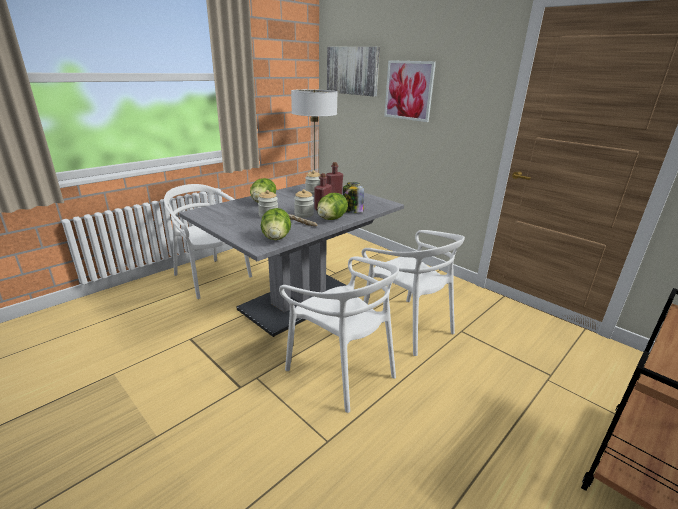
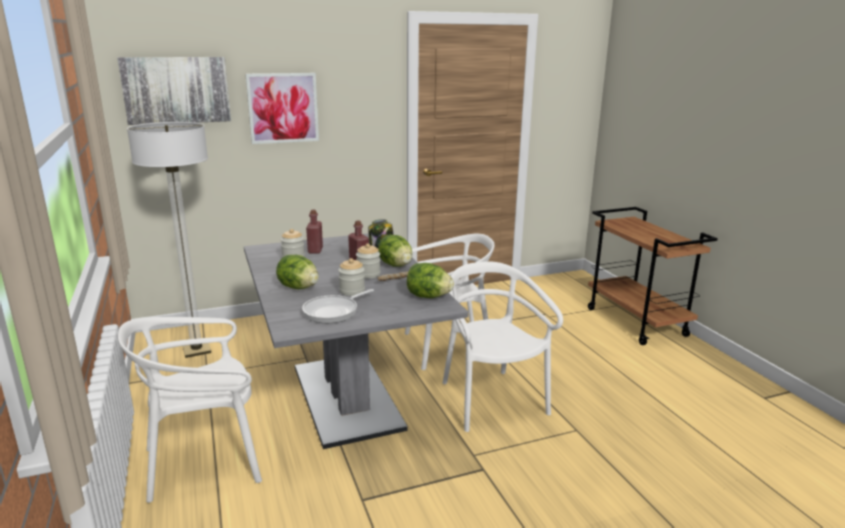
camera: 65 degrees left, 5 degrees down
(229, 217) = (333, 312): none -> frying pan
(341, 370) = (491, 400): white chair -> white chair turned 90 degrees counterclockwise

